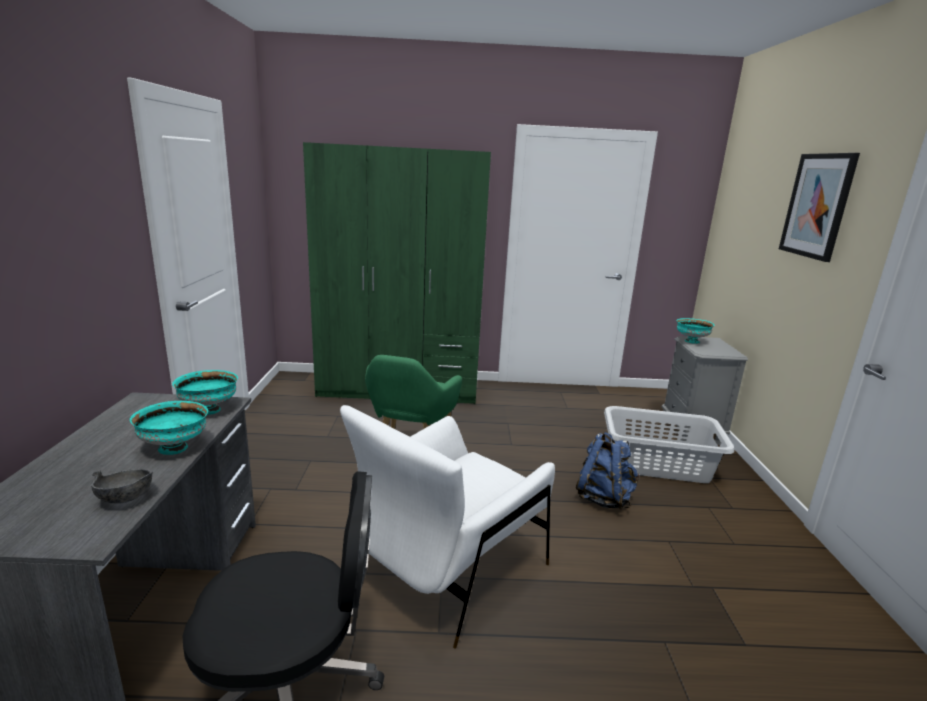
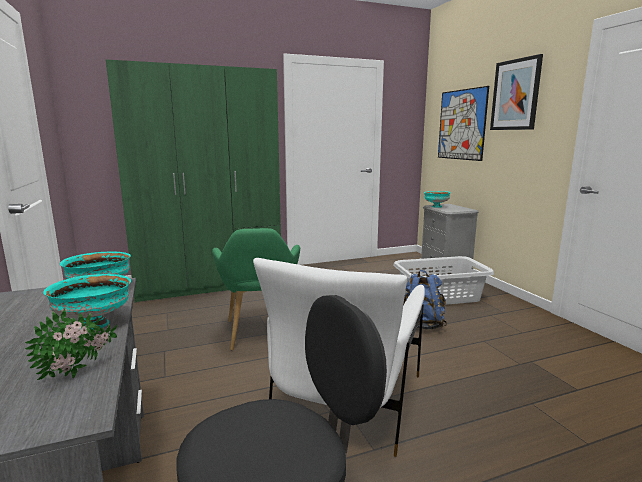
camera: 20 degrees left, 5 degrees down
(126, 498) = (81, 372): grey bowl -> potted plant
(750, 232) = (461, 125): none -> picture

